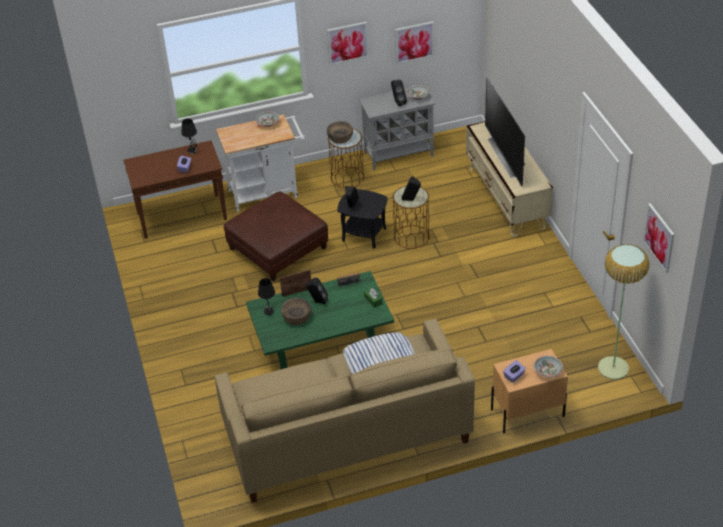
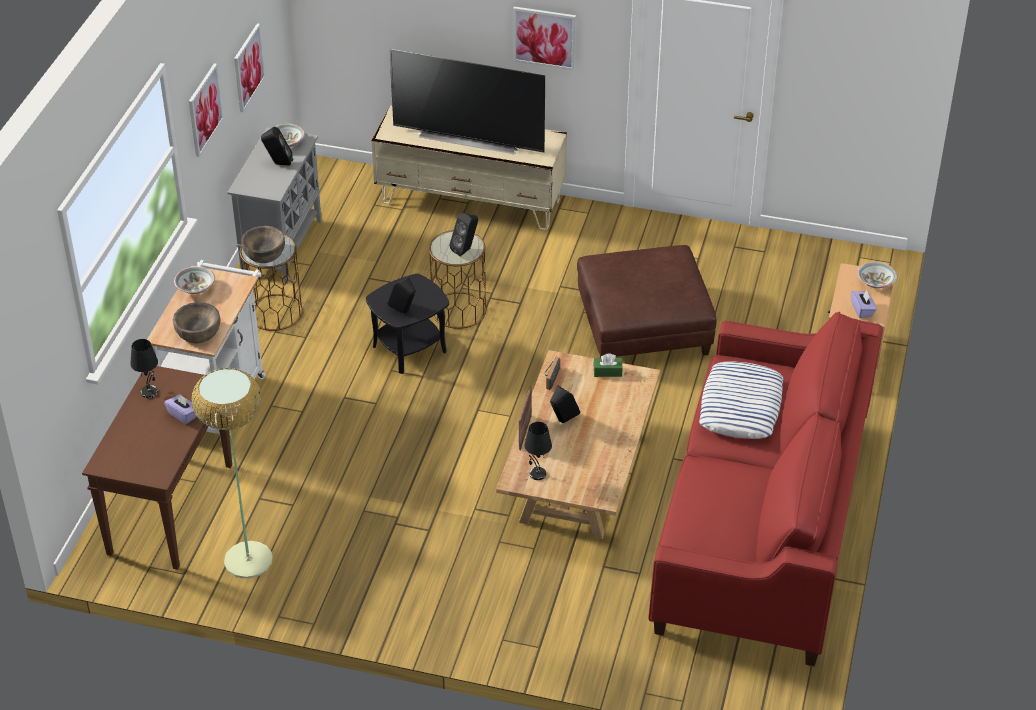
camera: 60 degrees left, 0 degrees up
(278, 248) = (350, 439): brown ottoman -> brown ottoman (644, 325)
(297, 317) = (574, 452): brown bowl -> brown bowl (198, 332)
(322, 342) = (579, 477): green coffee table -> beige coffee table
(346, 433) = (762, 525): beige sofa -> red sofa
(613, 368) = (837, 263): floor lamp -> floor lamp (248, 560)
(659, 237) = (873, 54): picture -> picture (544, 37)

